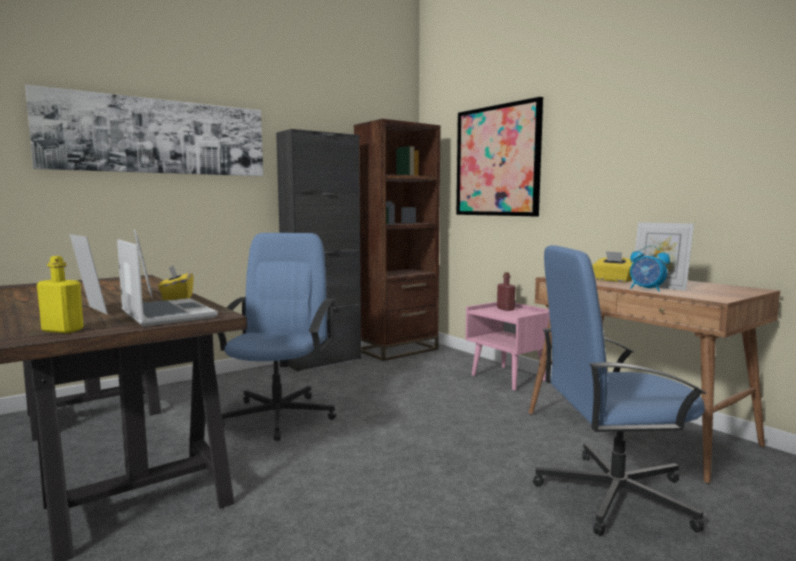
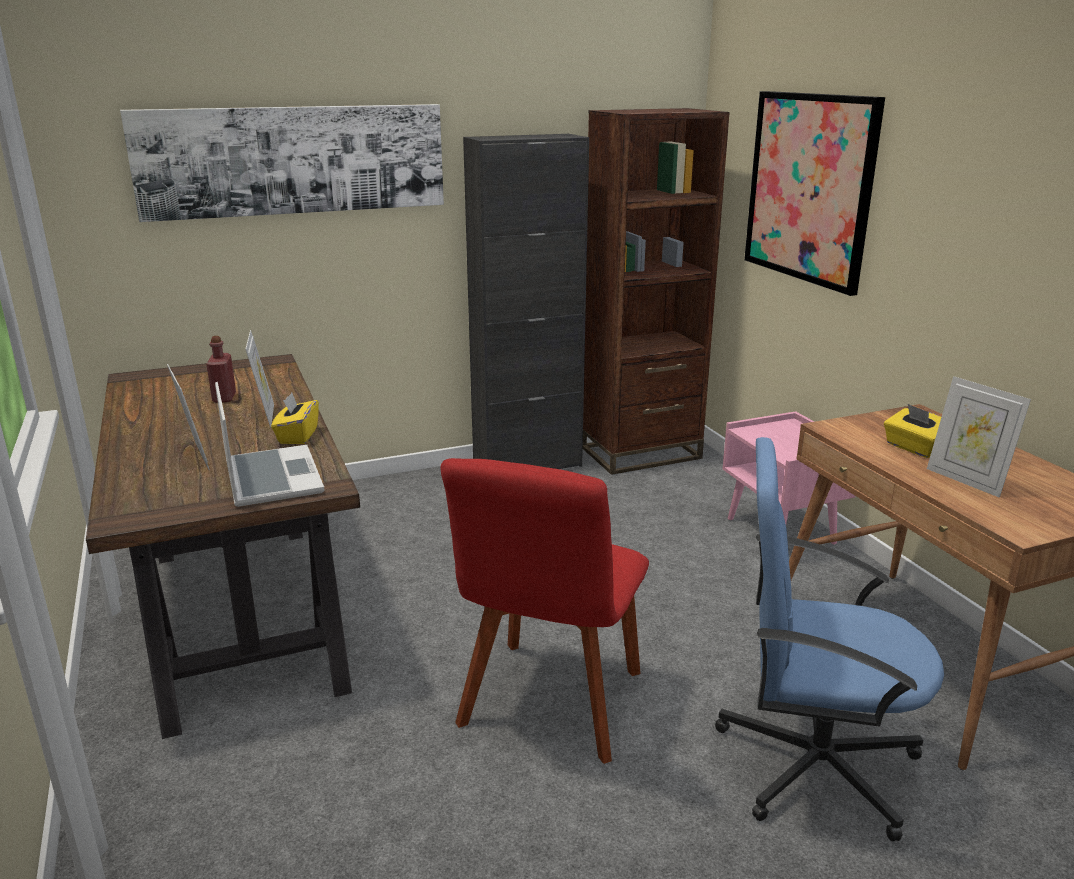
camera: 15 degrees right, 15 degrees up
(62, 330) = (155, 505): yellow bottle -> none
(279, 416) = (440, 562): blue office chair -> none
(403, 488) = (549, 705): none -> red chair
(505, 309) = (789, 431): red bottle -> red bottle (224, 397)
(646, 289) = (938, 487): alarm clock -> none

